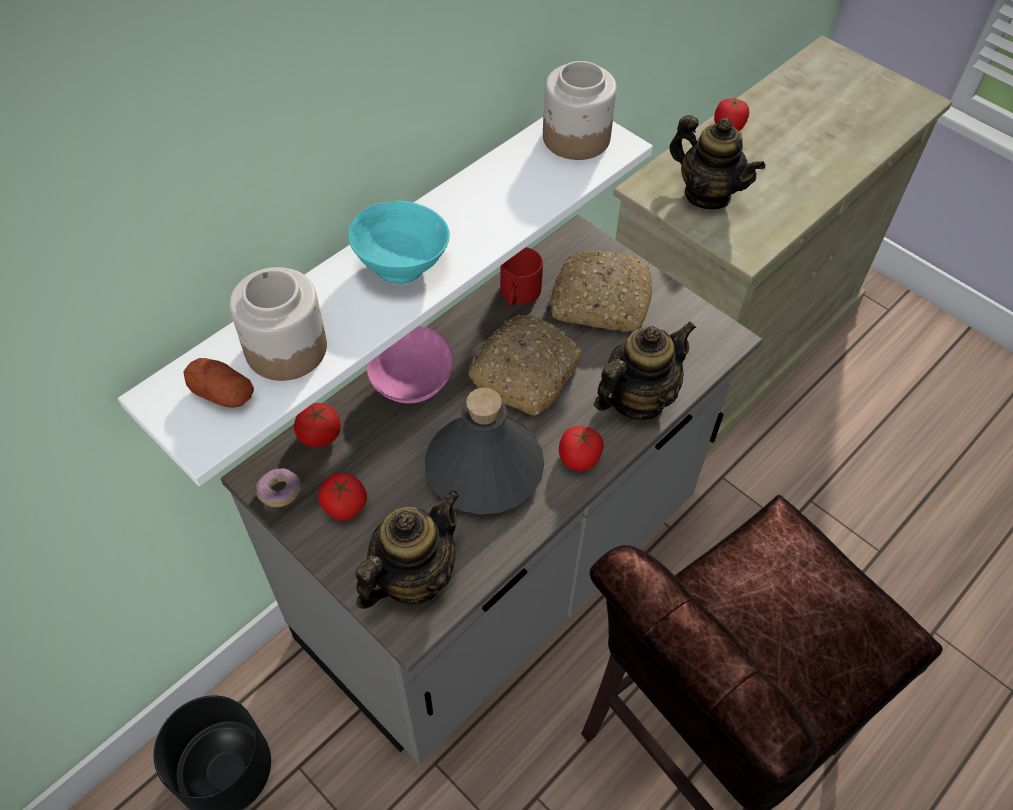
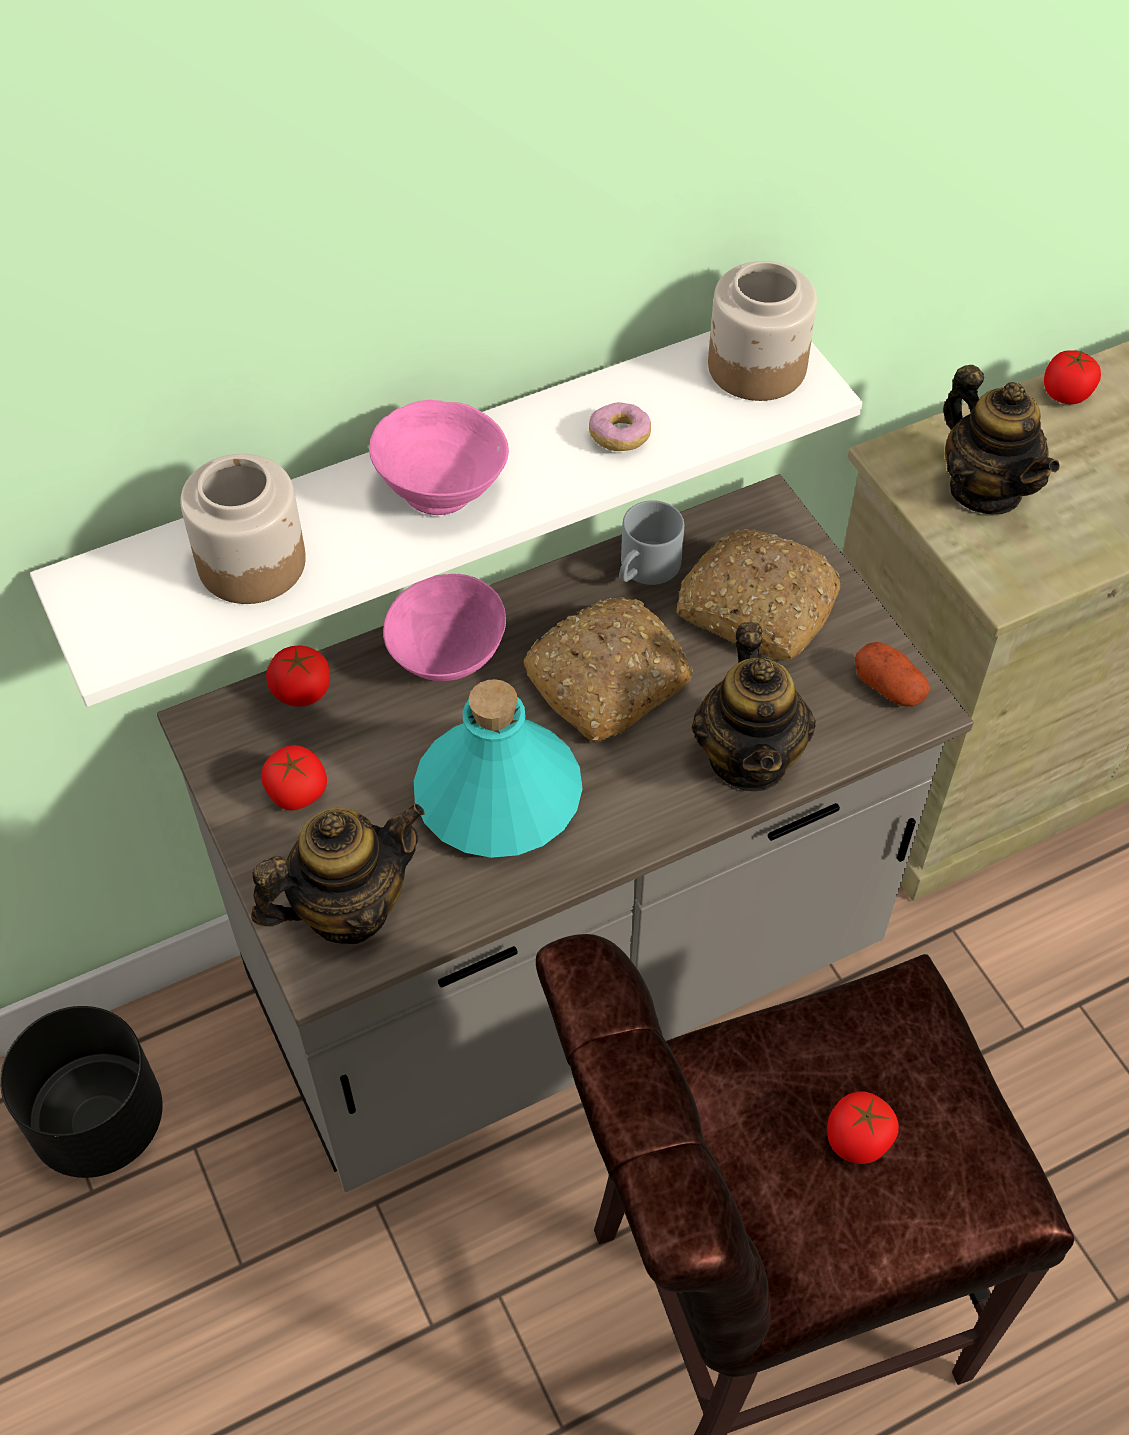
camera: 20 degrees right, 0 degrees up
(223, 393) = (154, 599): potato -> potato (889, 687)
(280, 493) = (223, 752): donut -> donut (619, 437)
(403, 266) = (443, 491): turquoise bowl -> pink bowl
(484, 469) = (497, 795): grey bottle -> turquoise bottle
(519, 295) = (645, 569): red mug -> grey mug
(579, 458) = (632, 817): tomato -> tomato (857, 1139)
(637, 399) = (749, 758): teapot -> teapot turned 105 degrees clockwise

